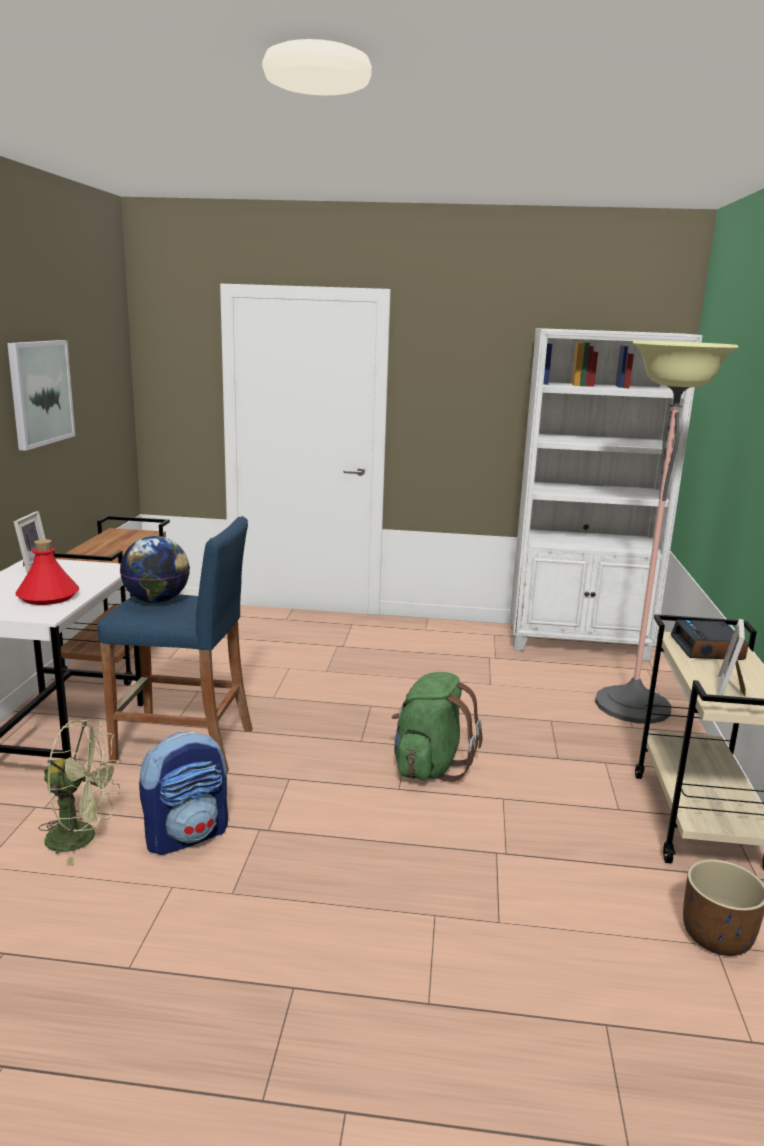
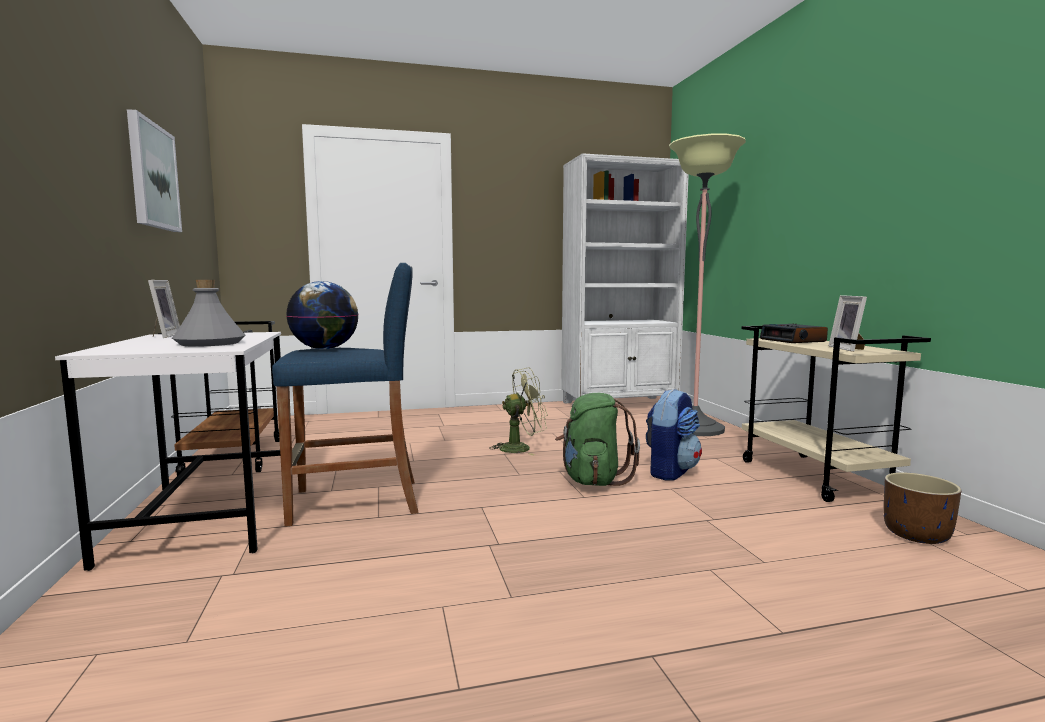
camera: 20 degrees left, 10 degrees down
(48, 596) = (210, 343): red bottle -> grey bottle
(82, 837) = (301, 588): green fan -> green fan (521, 448)
(187, 835) = (420, 563): backpack -> backpack (670, 471)

